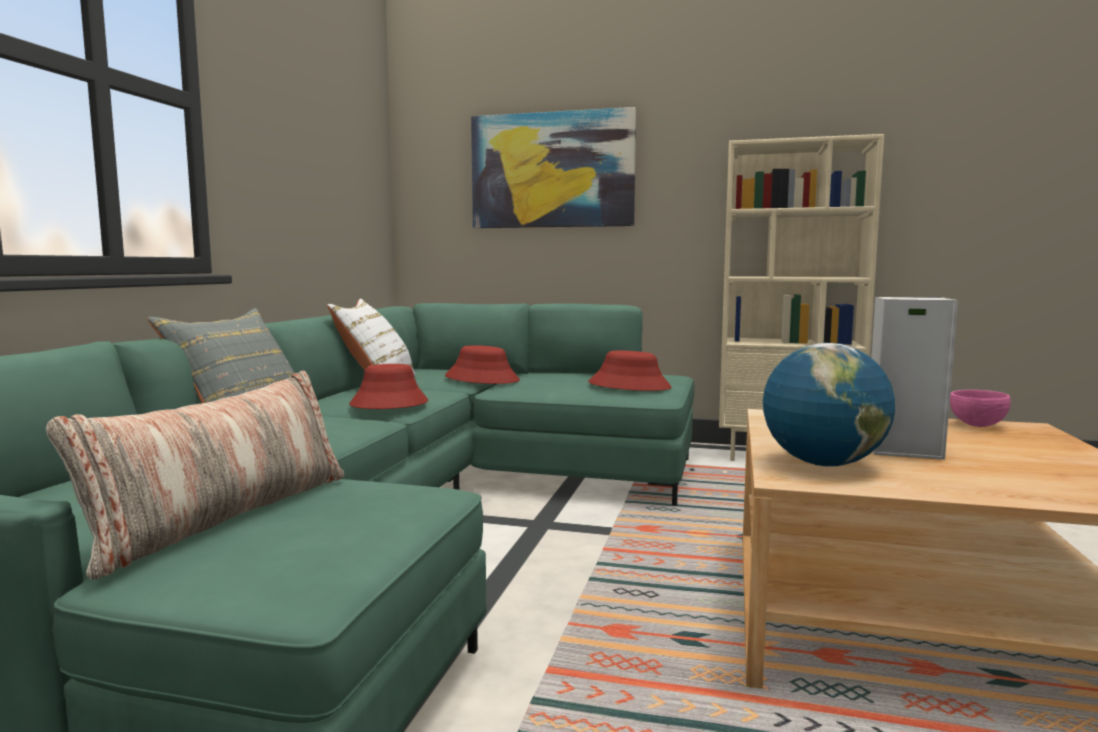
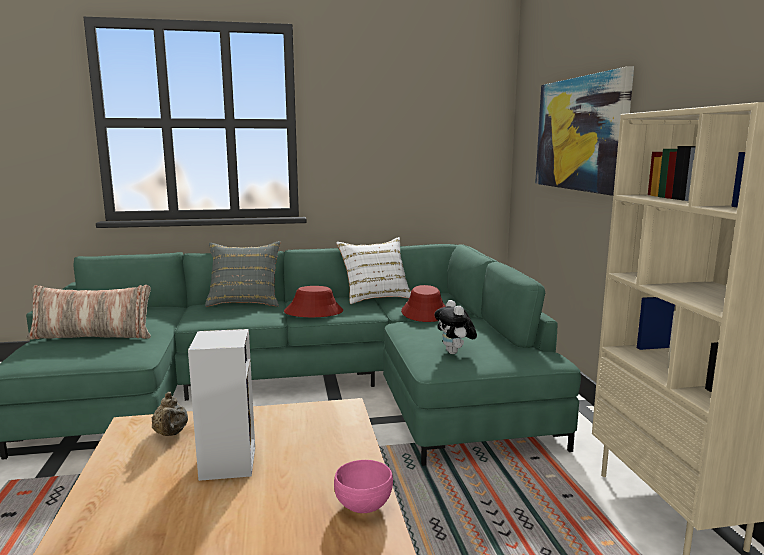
camera: 65 degrees right, 5 degrees up
(629, 386) = (455, 353): red hat -> plush toy
(823, 464) = (171, 434): globe -> beige teapot

